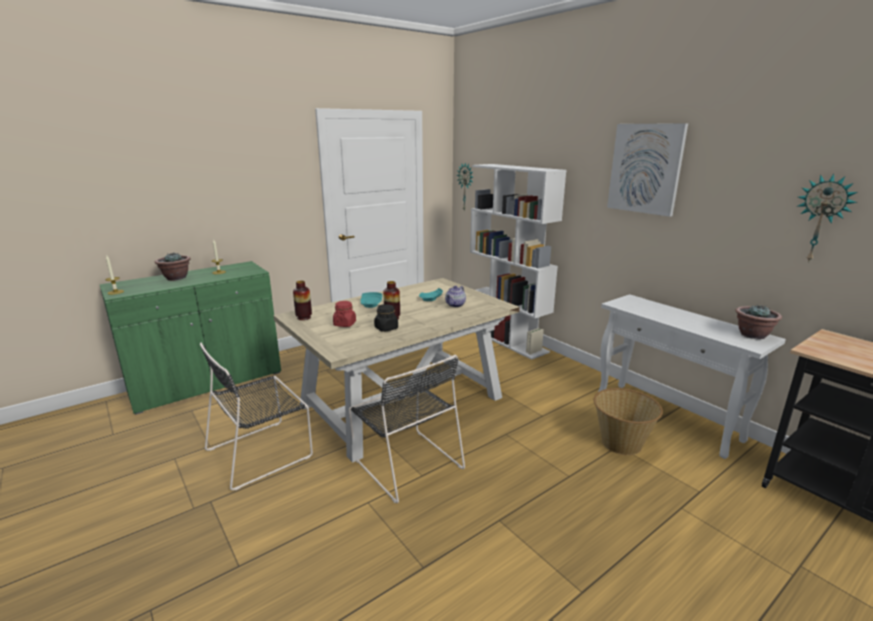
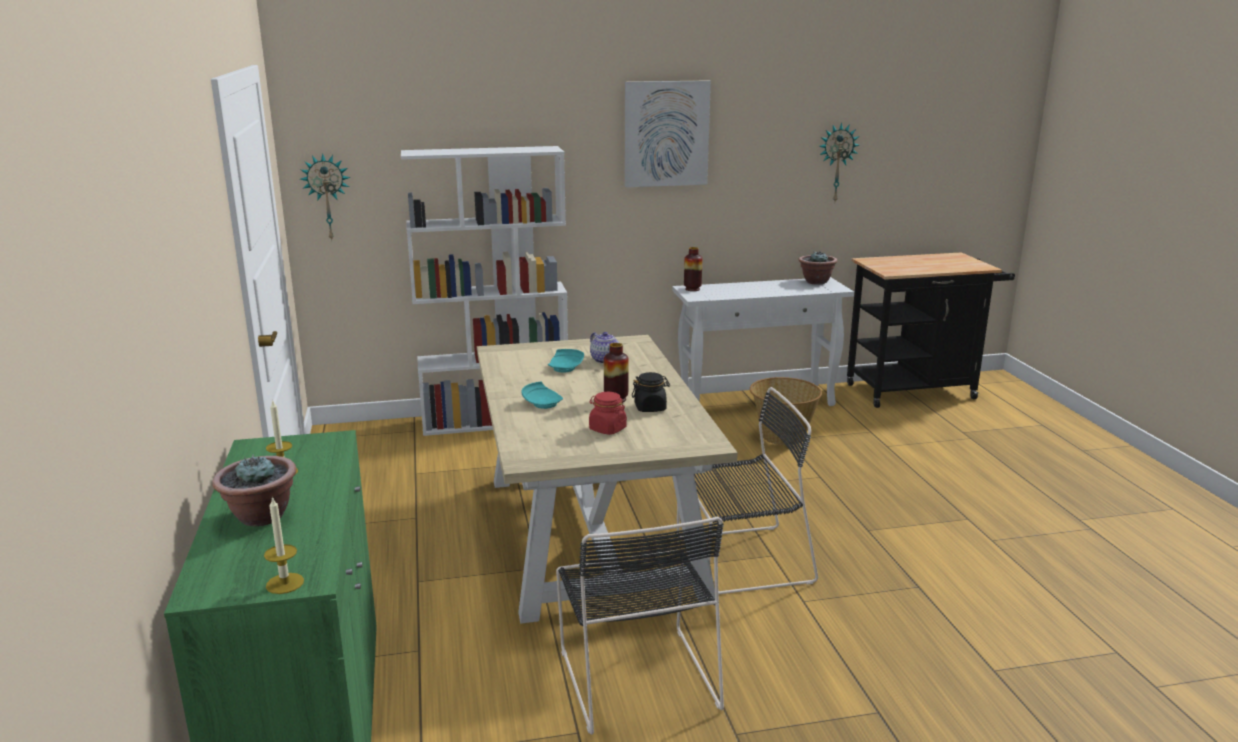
camera: 65 degrees left, 0 degrees up
(304, 317) = (548, 452): vase -> vase (692, 289)

